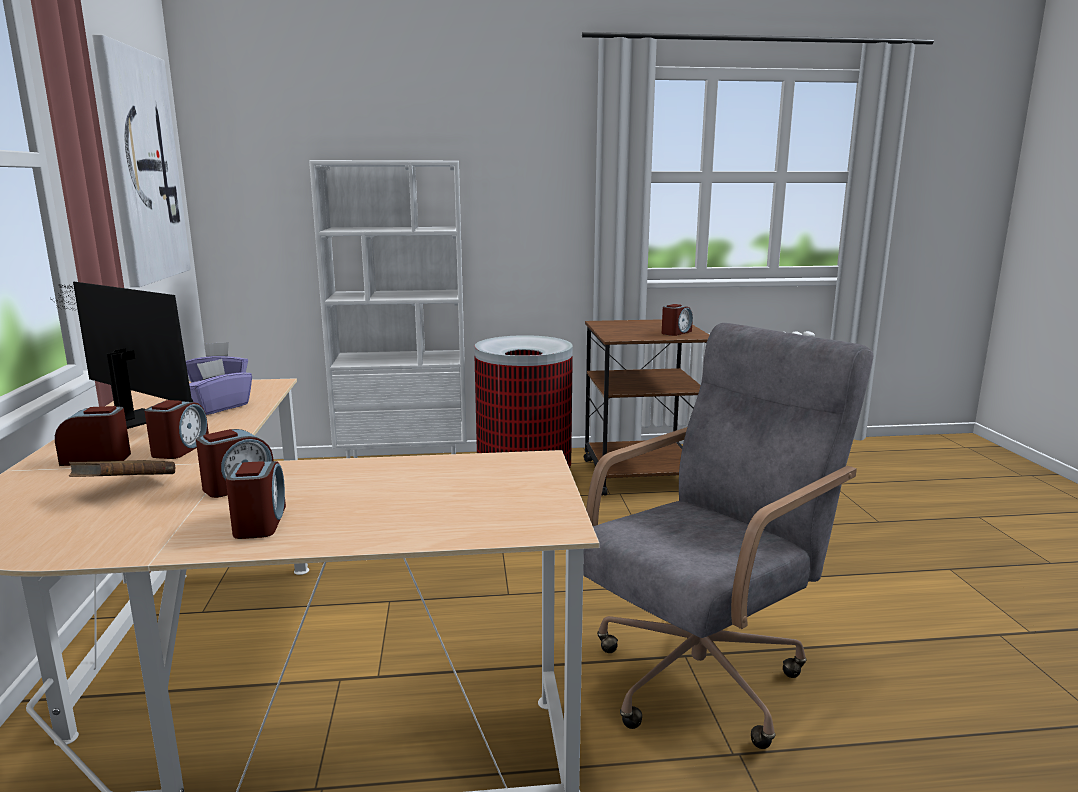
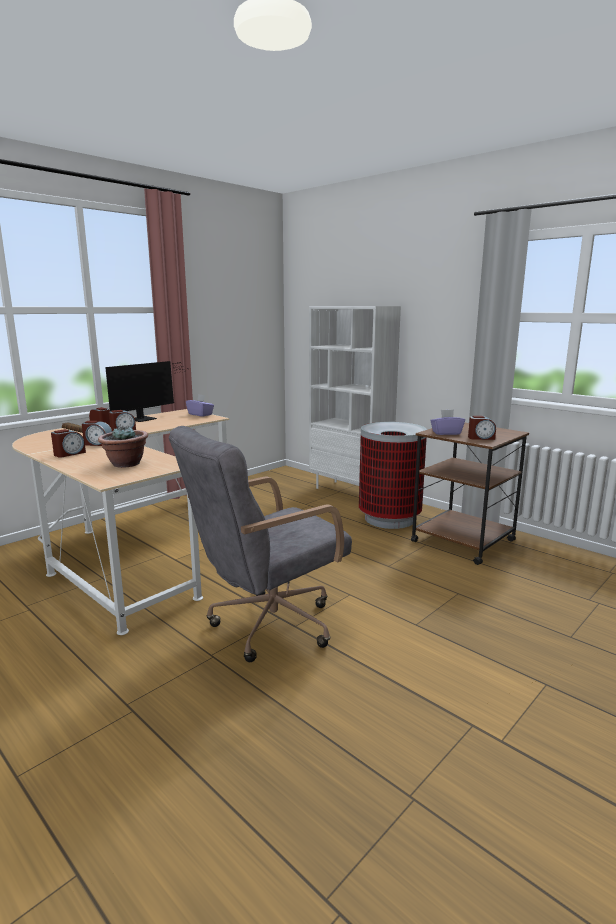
camera: 50 degrees right, 0 degrees up
(130, 417) = (146, 418): monitor -> monitor turned 45 degrees clockwise
(141, 167) = (239, 310): picture -> none
(218, 407) = (173, 421): purple tissue box -> purple tissue box (446, 433)
(455, 493) = (125, 464): none -> potted plant
(704, 676) = (267, 628): grey office chair -> grey office chair turned 135 degrees clockwise

